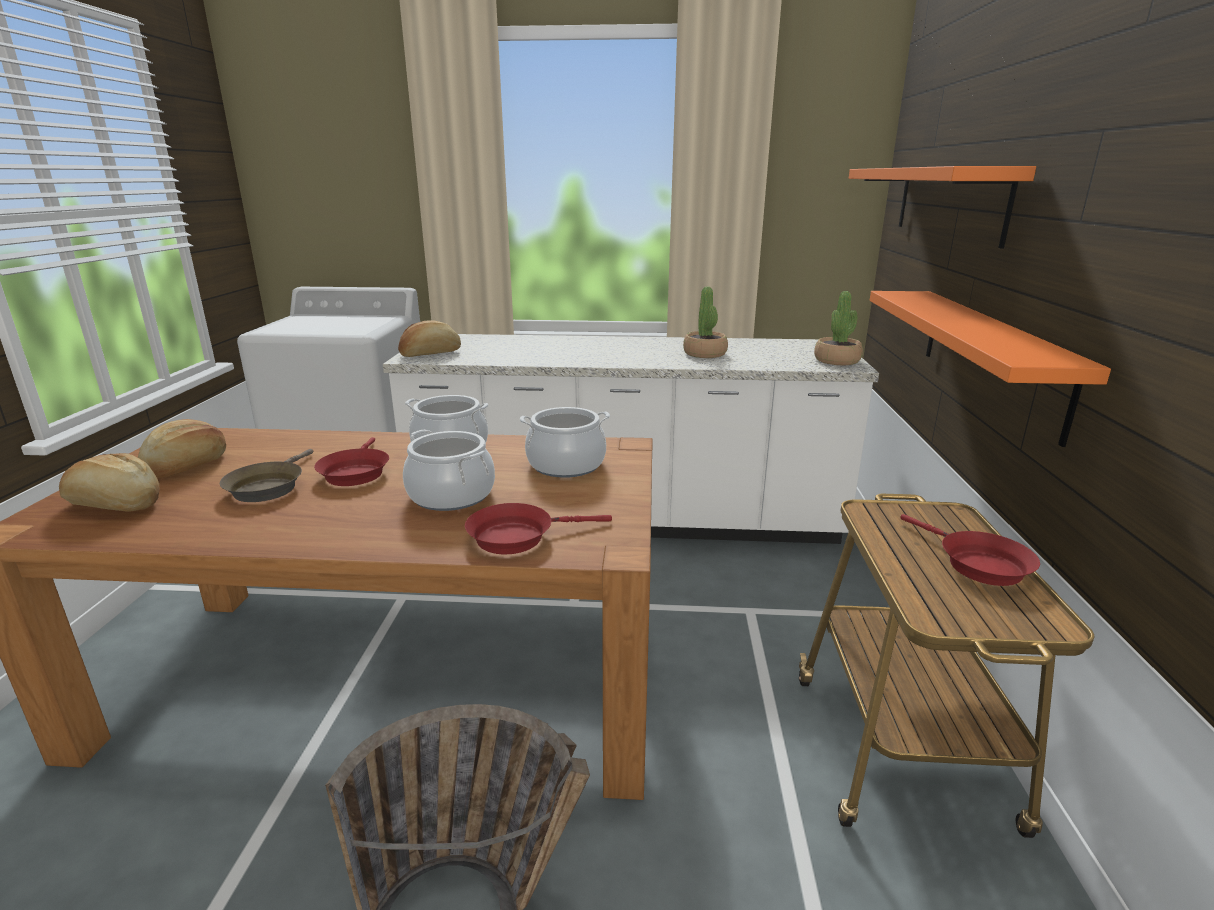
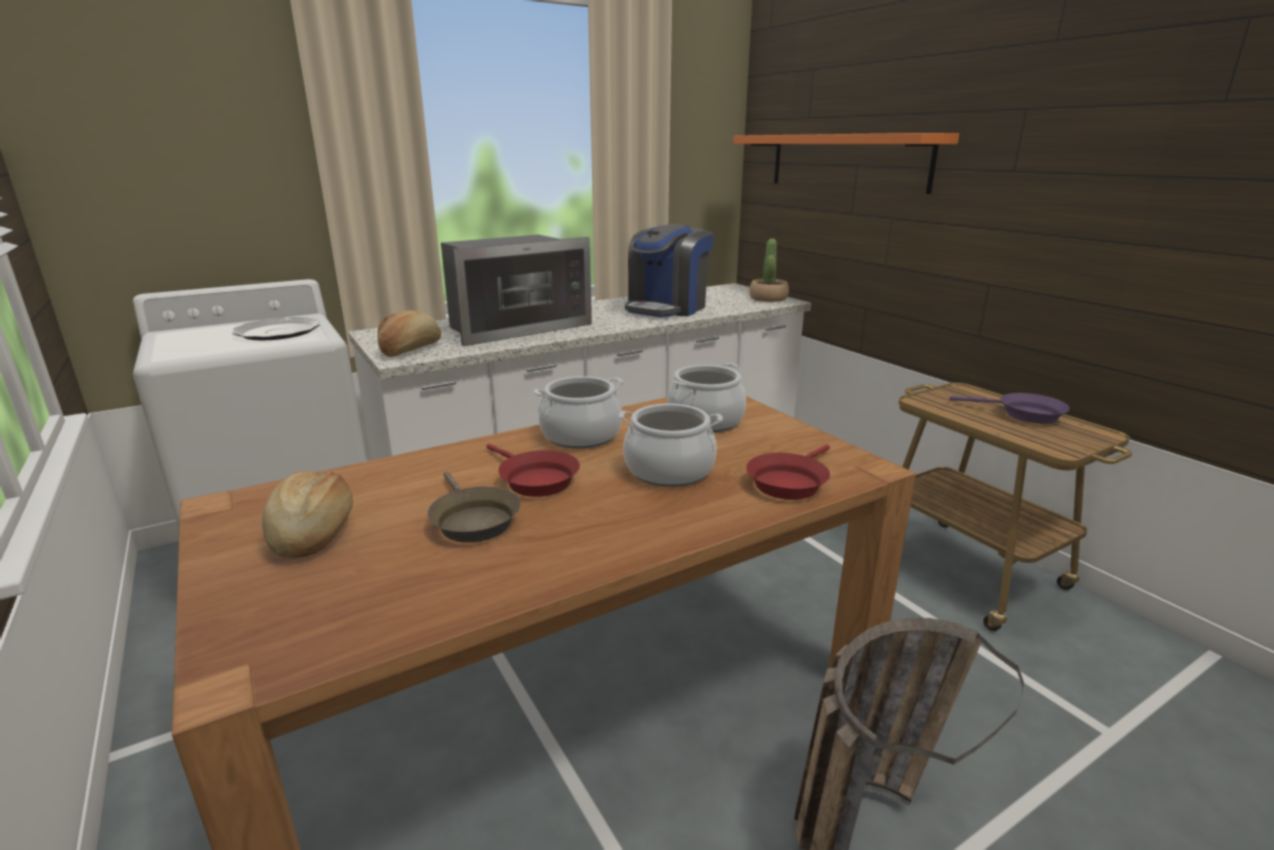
camera: 35 degrees left, 0 degrees up
(115, 505) = (318, 600): bread -> none
(350, 325) = (278, 332): none -> plate
(538, 349) = (514, 327): none -> microwave
(705, 354) = (667, 308): potted plant -> coffee machine
(977, 564) = (1024, 414): red frying pan -> purple frying pan
(990, 356) = (931, 274): orange shelf -> none

